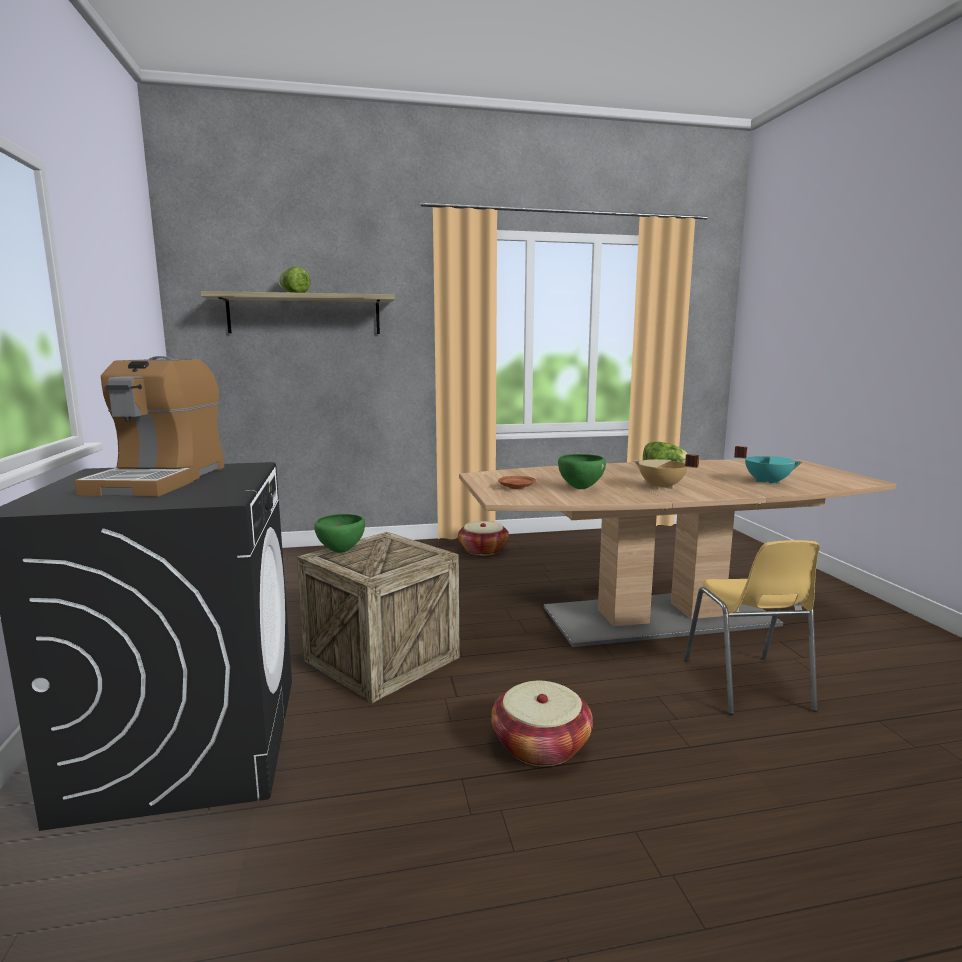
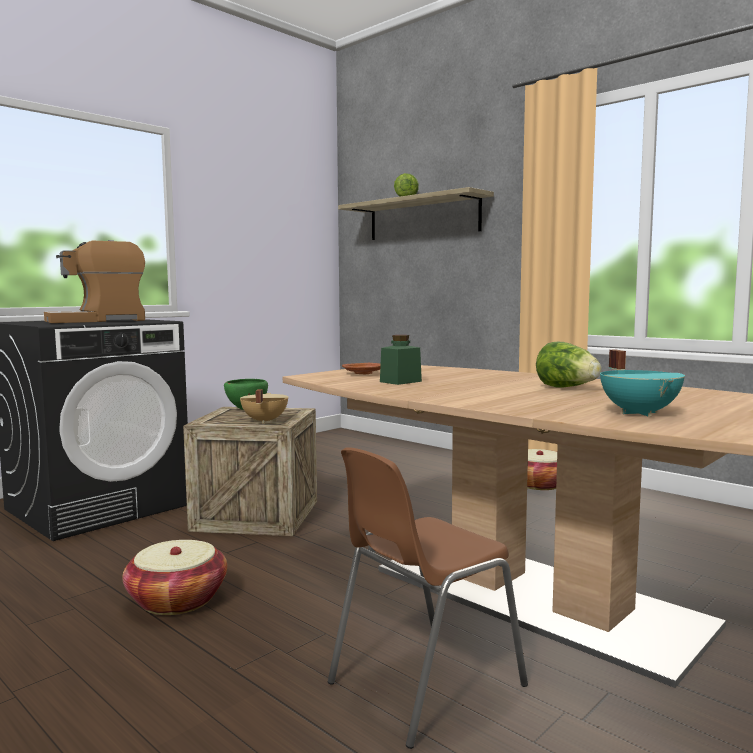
camera: 55 degrees right, 5 degrees down
(580, 489) = (400, 381): green bowl -> green jar
(661, 487) = (476, 393): beige cooking pot -> beige cooking pot (263, 421)
(747, 685) = (423, 684): yellow chair -> brown chair

